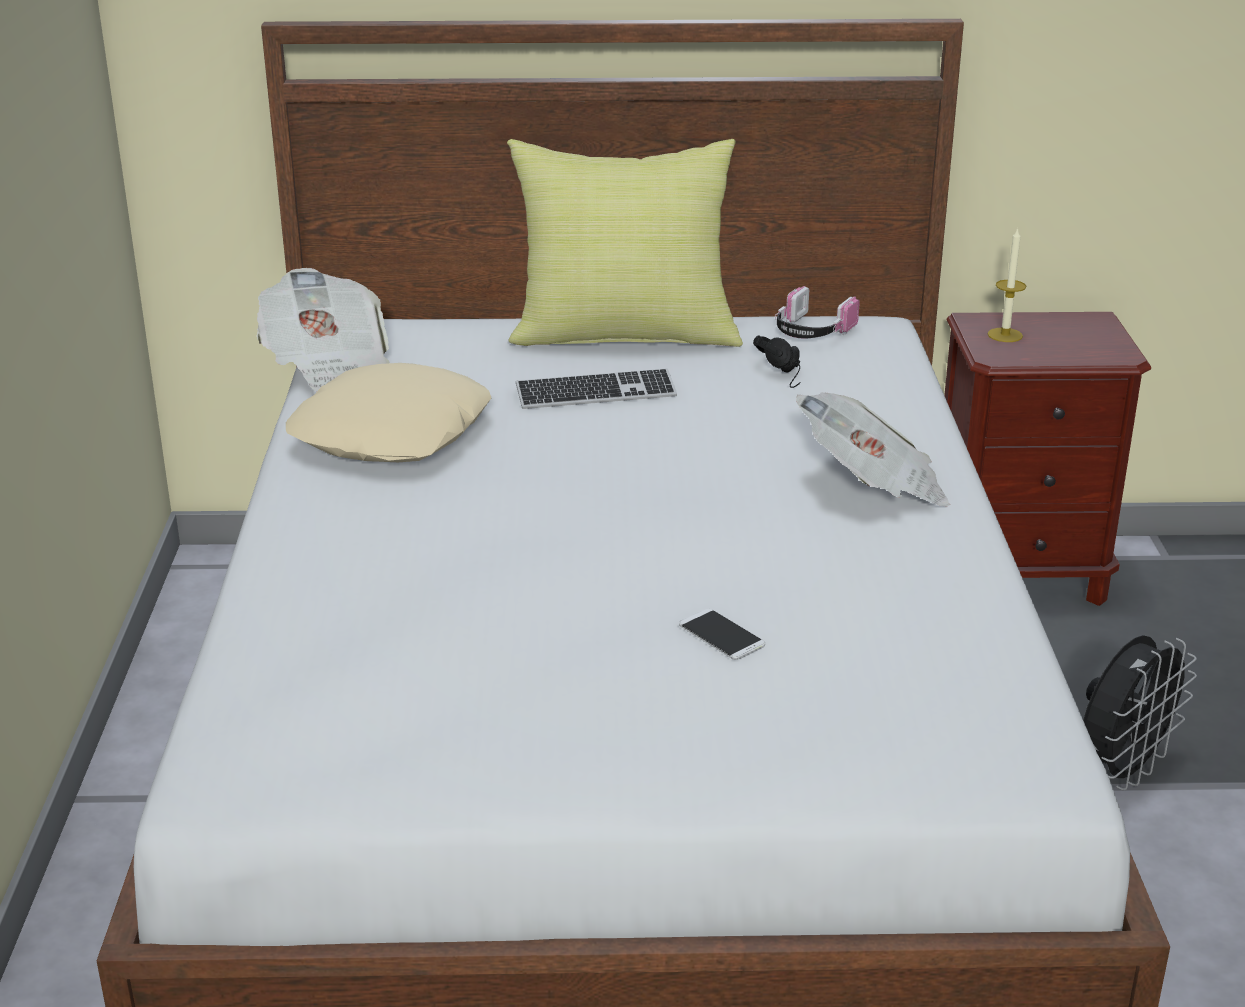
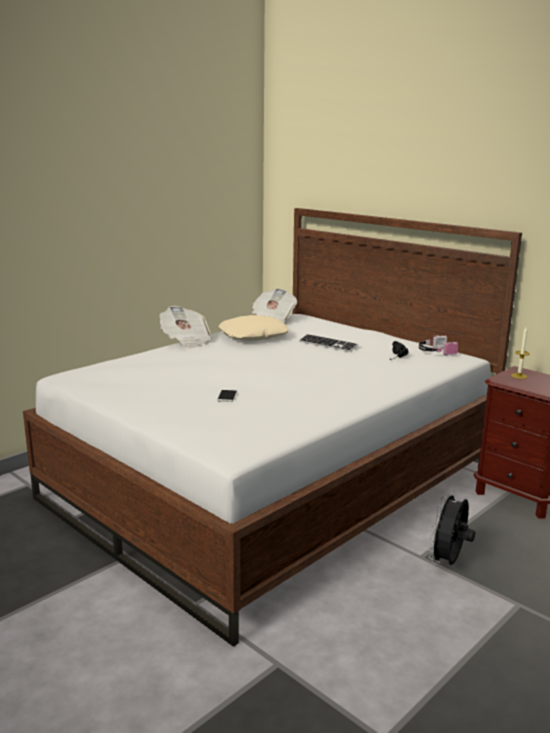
camera: 45 degrees right, 10 degrees down
(625, 334) = (372, 336): yellow pillow -> none
(872, 487) = (355, 387): newspaper -> newspaper (185, 341)
(1121, 770) = (448, 562): black fan -> black fan turned 120 degrees clockwise

